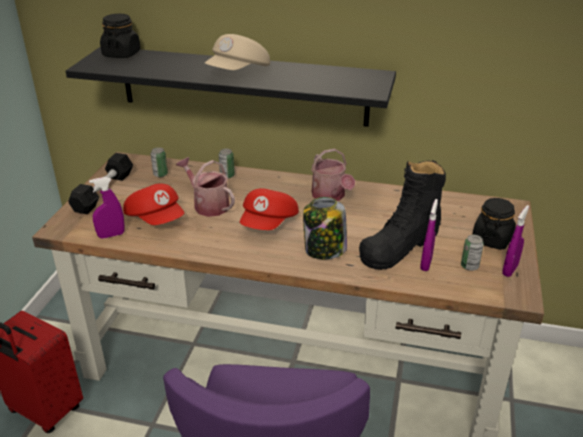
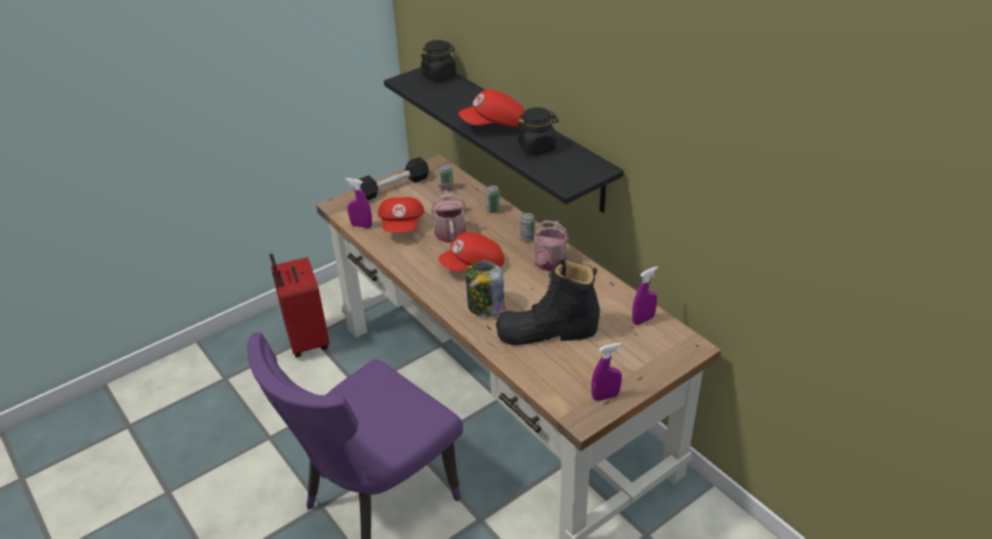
camera: 40 degrees right, 5 degrees up
(239, 73) = (495, 126): beige cap -> red cap
(426, 264) = (545, 356): purple spray bottle -> purple spray bottle (643, 320)
(469, 266) = (577, 376): can -> can (527, 238)
(492, 239) = (629, 365): black jar -> black jar (537, 147)

